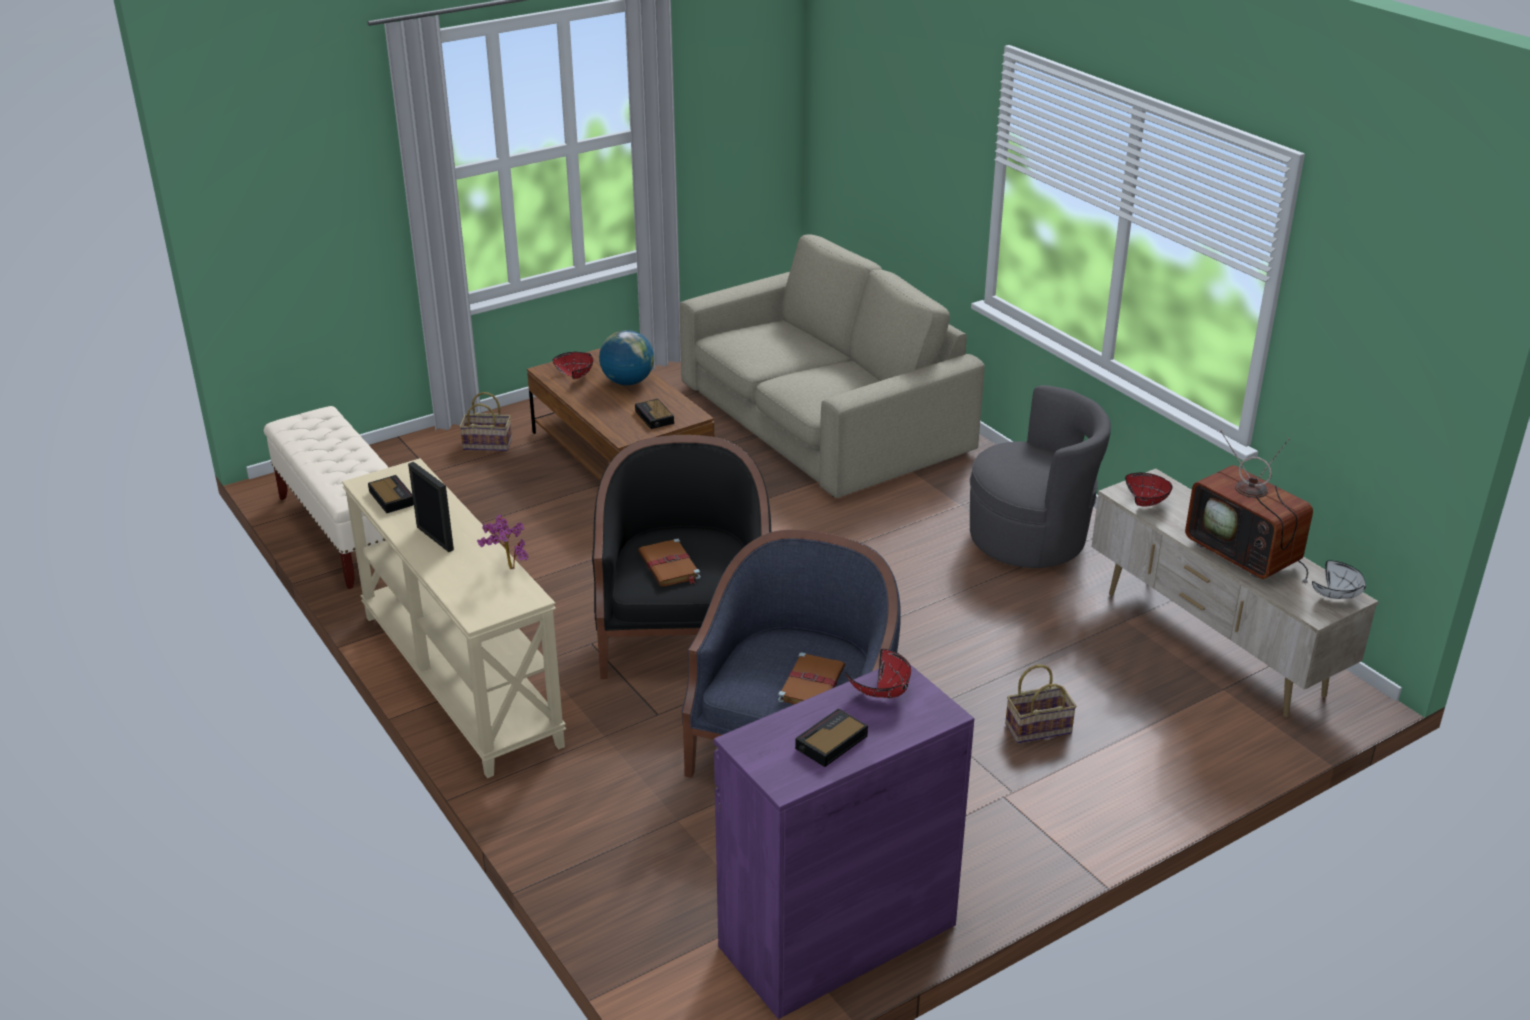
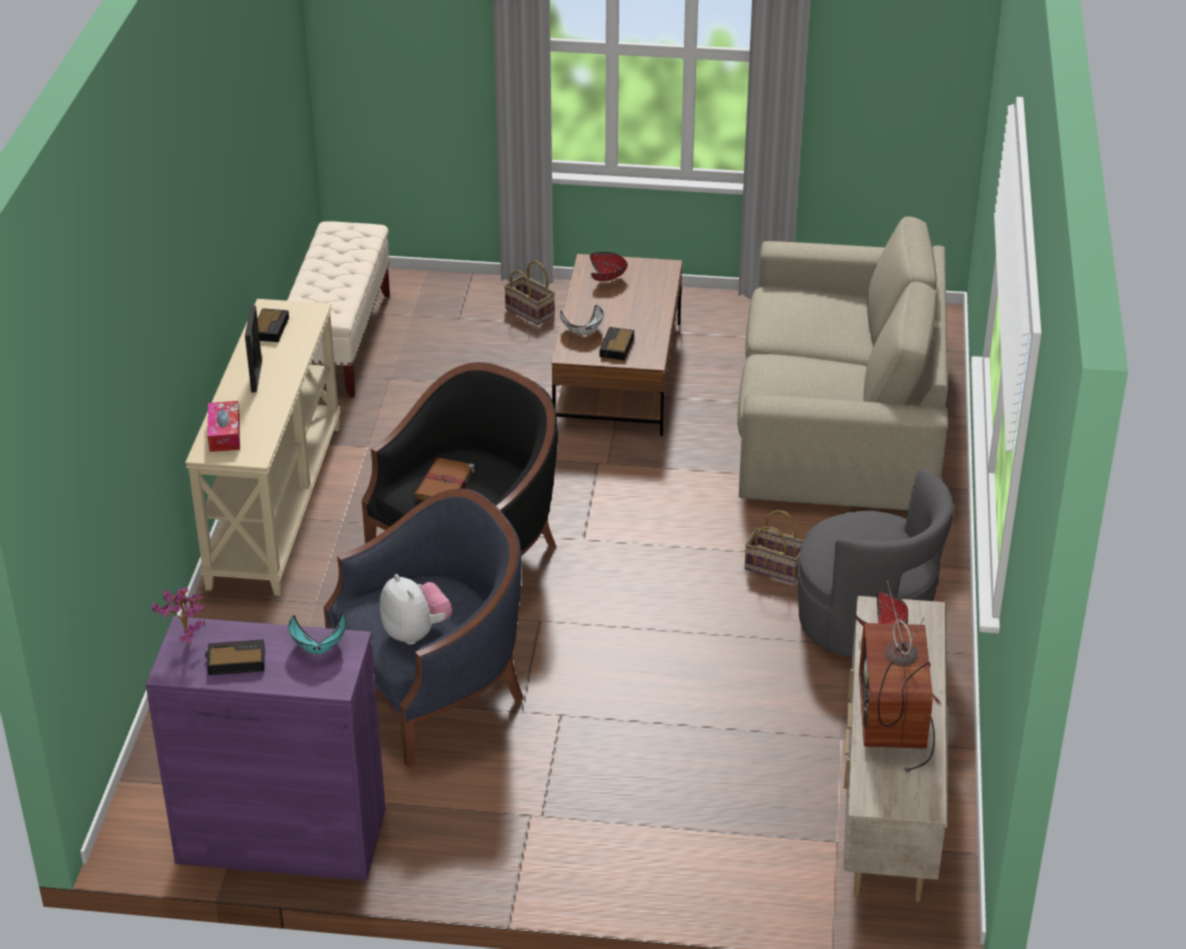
camera: 40 degrees right, 5 degrees up
(473, 594) = (224, 434): none -> tissue box
(507, 569) = (270, 425): potted plant -> potted plant (184, 641)
(627, 382) = (640, 303): globe -> none
(812, 683) = (416, 633): brown book -> plush toy
(883, 693) = (319, 648): red bowl -> turquoise bowl
(1039, 727) = (634, 781): basket -> basket (776, 568)
(1337, 595) = (916, 798): white bowl -> white bowl (583, 332)

